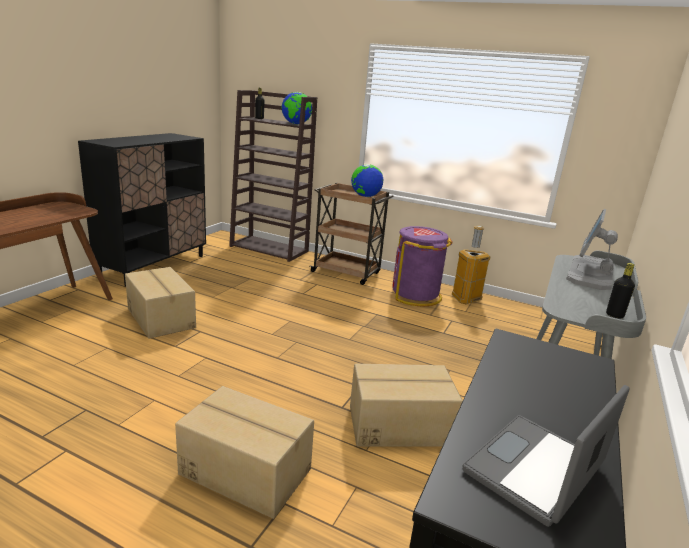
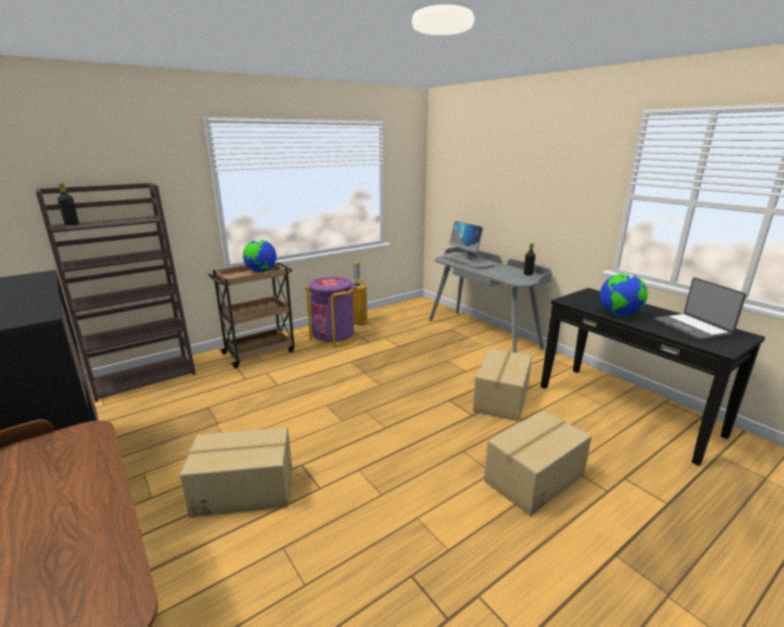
camera: 60 degrees left, 0 degrees up
(296, 124) = (143, 219): globe -> globe (619, 314)

